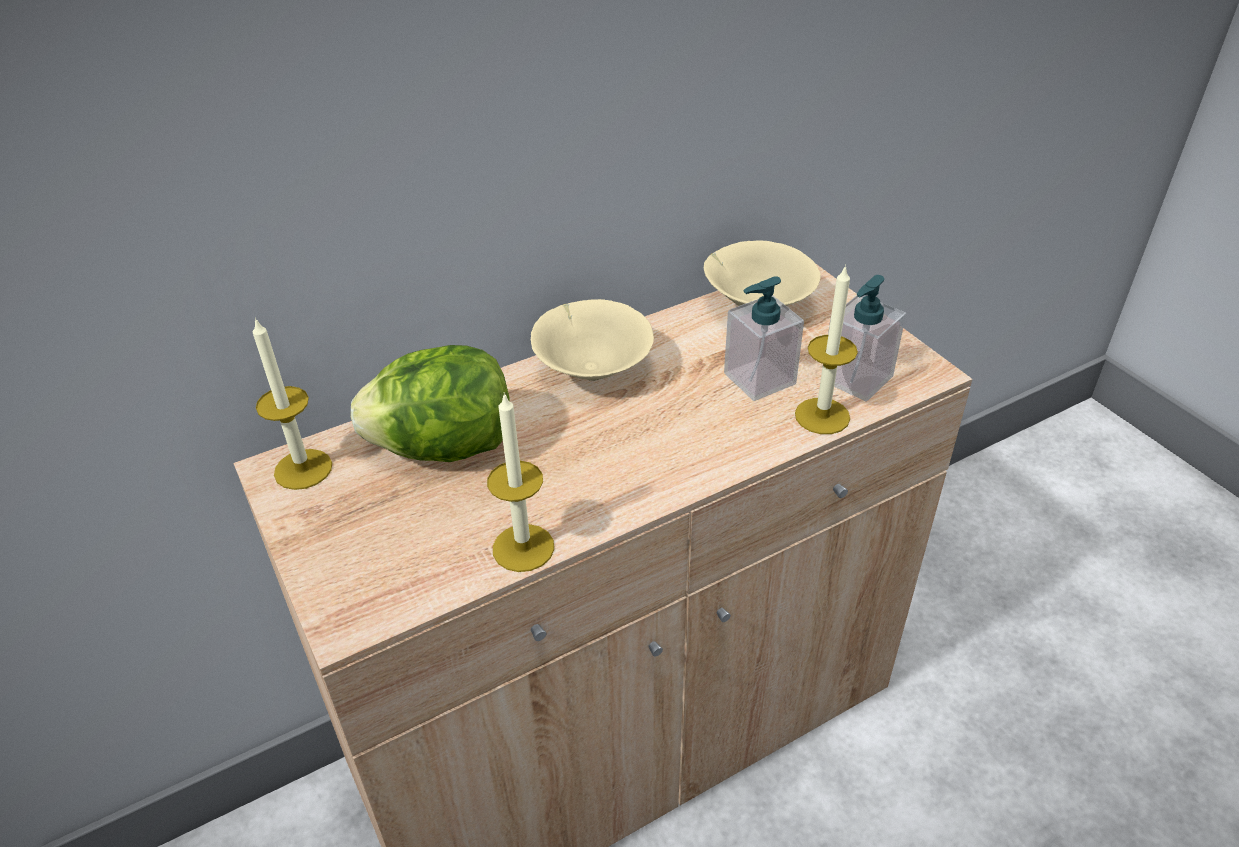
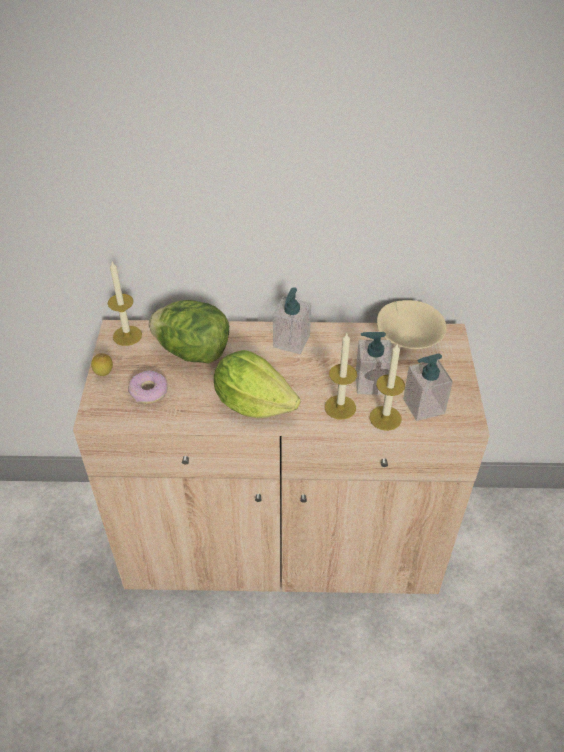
camera: 30 degrees right, 5 degrees up
(310, 549) = (104, 375): none -> lemon
(417, 540) = (148, 392): none -> donut
(523, 548) = (189, 417): candle -> candle (340, 407)
(592, 370) = (291, 341): beige bowl -> soap dispenser
(611, 480) = (253, 403): none -> lettuce

